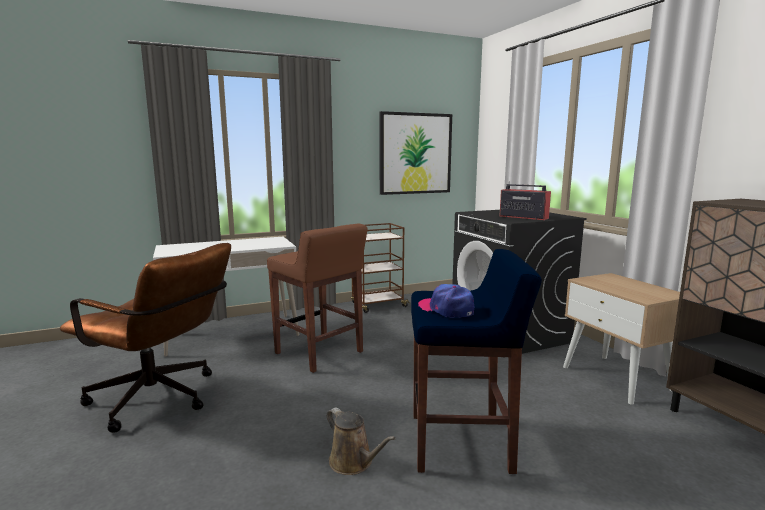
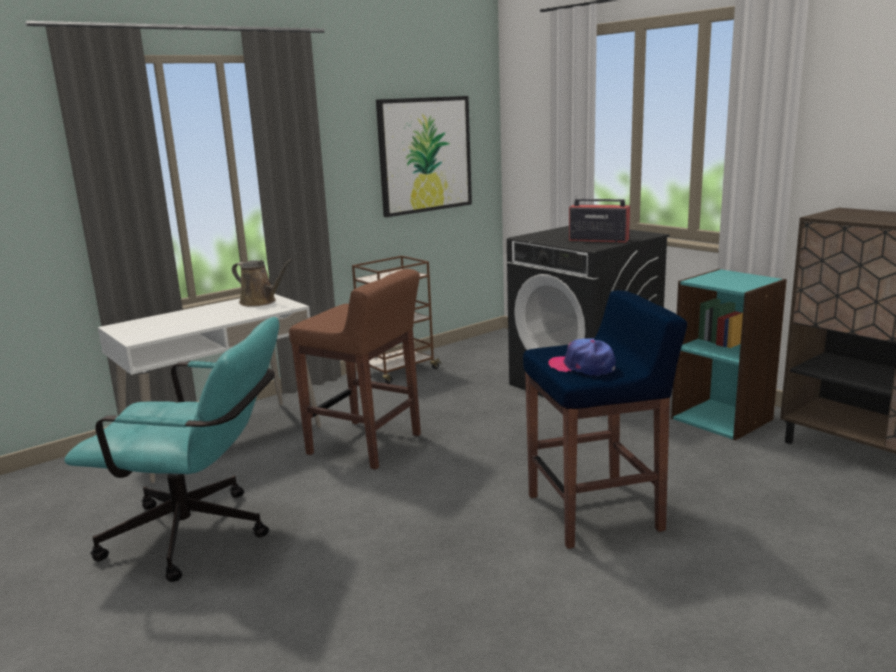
camera: 15 degrees left, 5 degrees up
(161, 400) = (201, 536): brown office chair -> turquoise office chair
(353, 462) = (494, 553): brown watering can -> brown watering can (260, 302)
(617, 378) = (722, 418): beige nightstand -> turquoise bookcase

